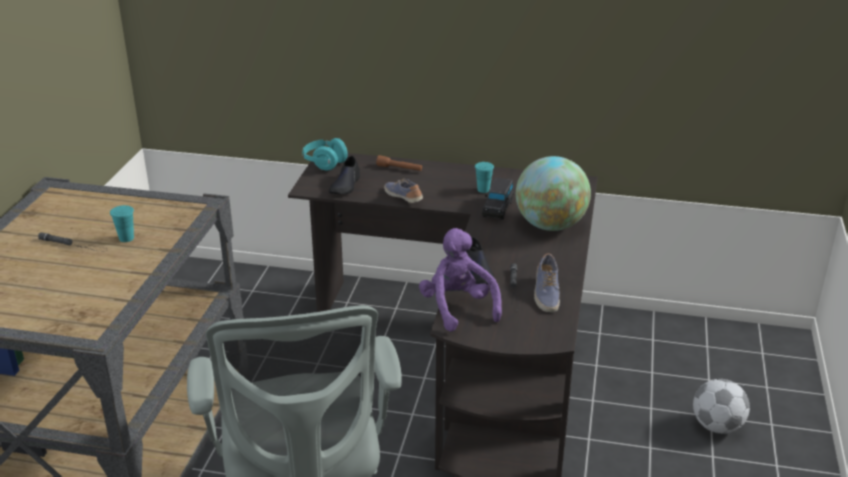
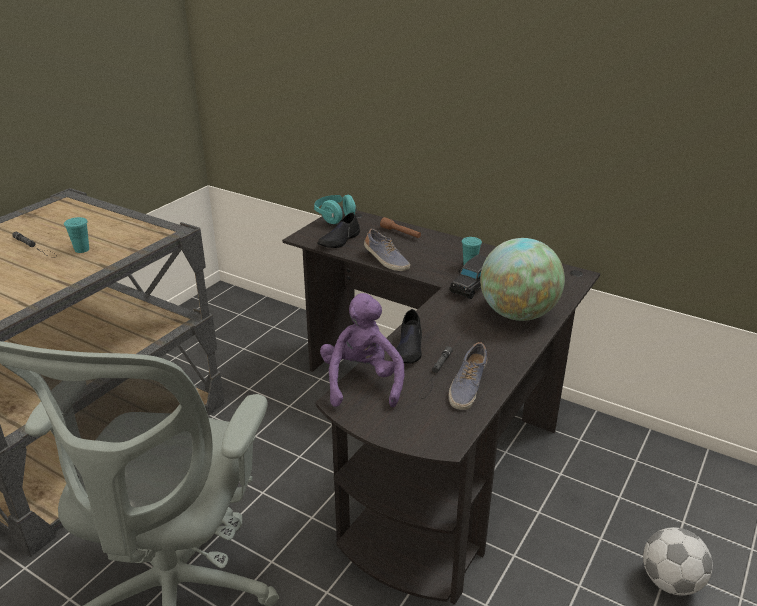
camera: 20 degrees right, 0 degrees up
(404, 198) = (385, 260): shoe -> shoe turned 150 degrees clockwise

